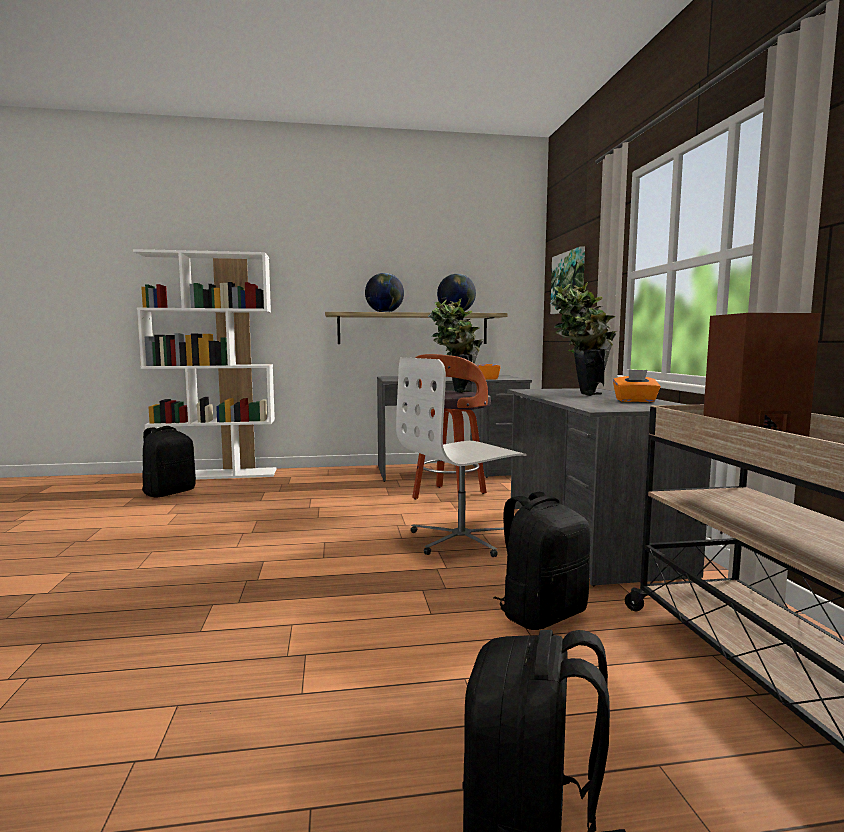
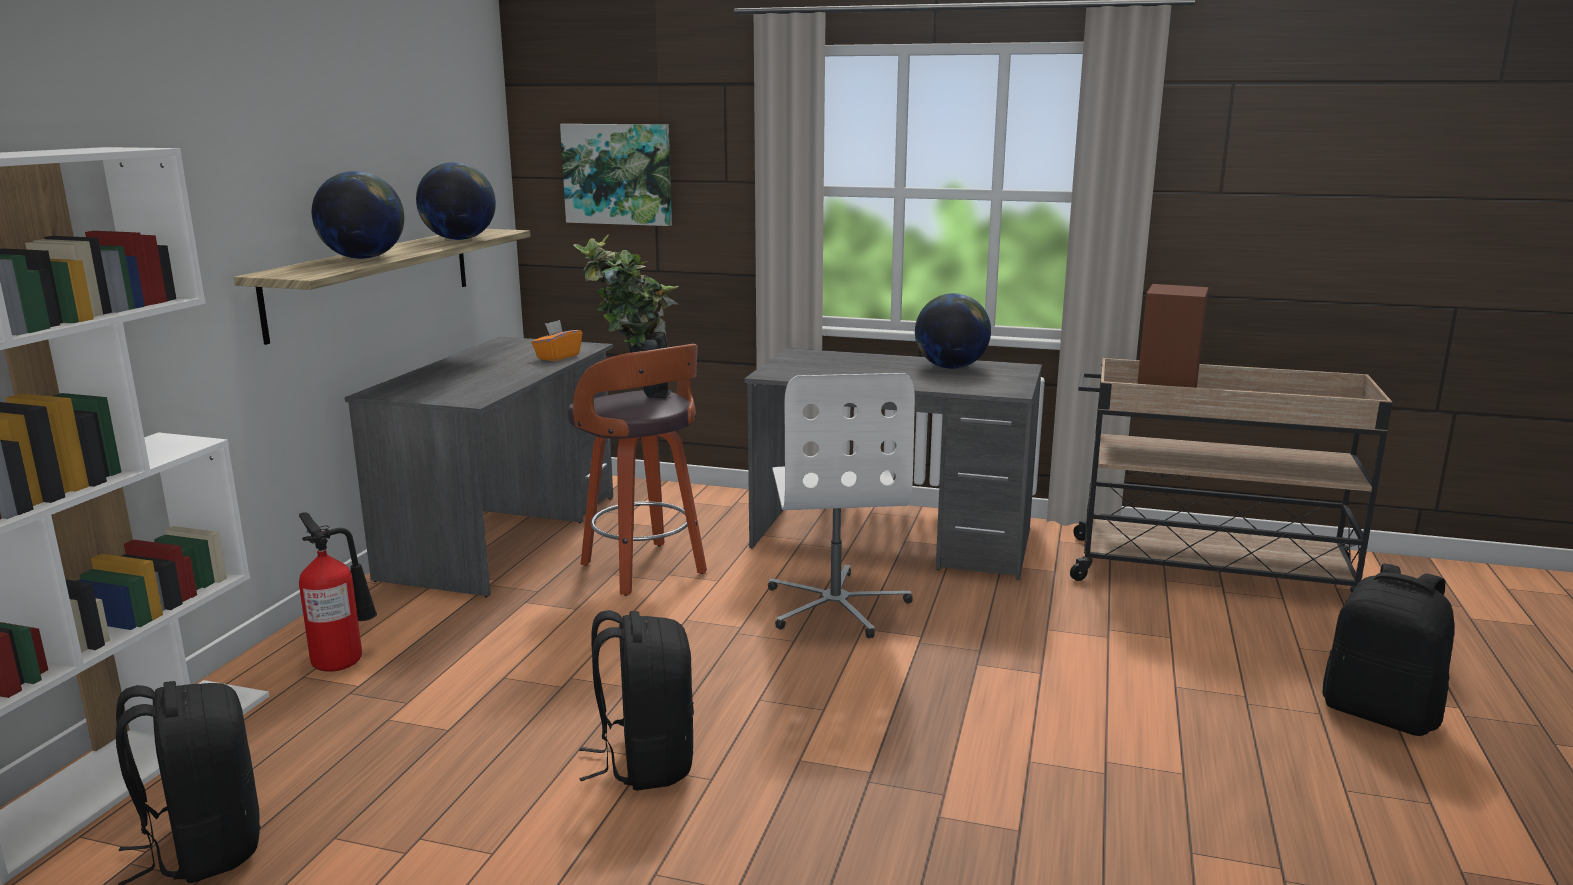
camera: 65 degrees left, 10 degrees up
(306, 478) = (343, 661): none -> fire extinguisher
(541, 613) = (1067, 619): black backpack -> black backpack (645, 761)
(580, 393) = (846, 365): potted plant -> none
(635, 401) = (950, 367): orange tissue box -> globe

